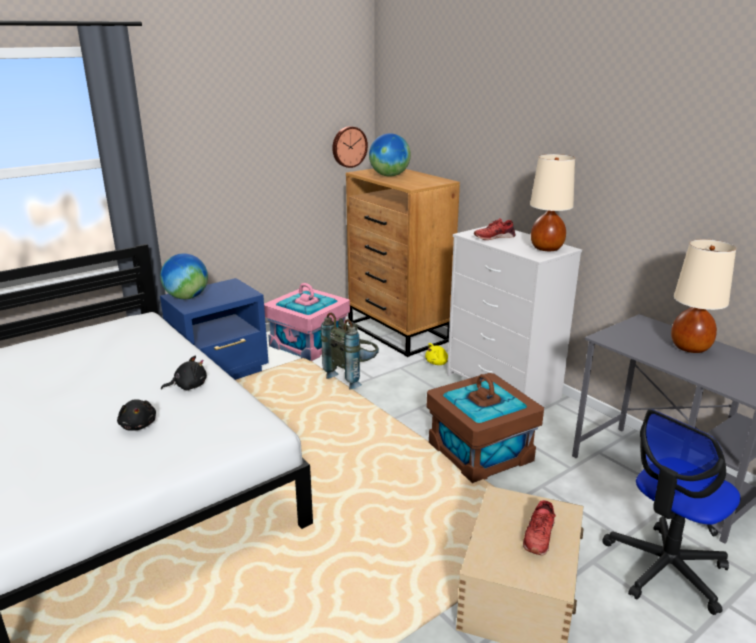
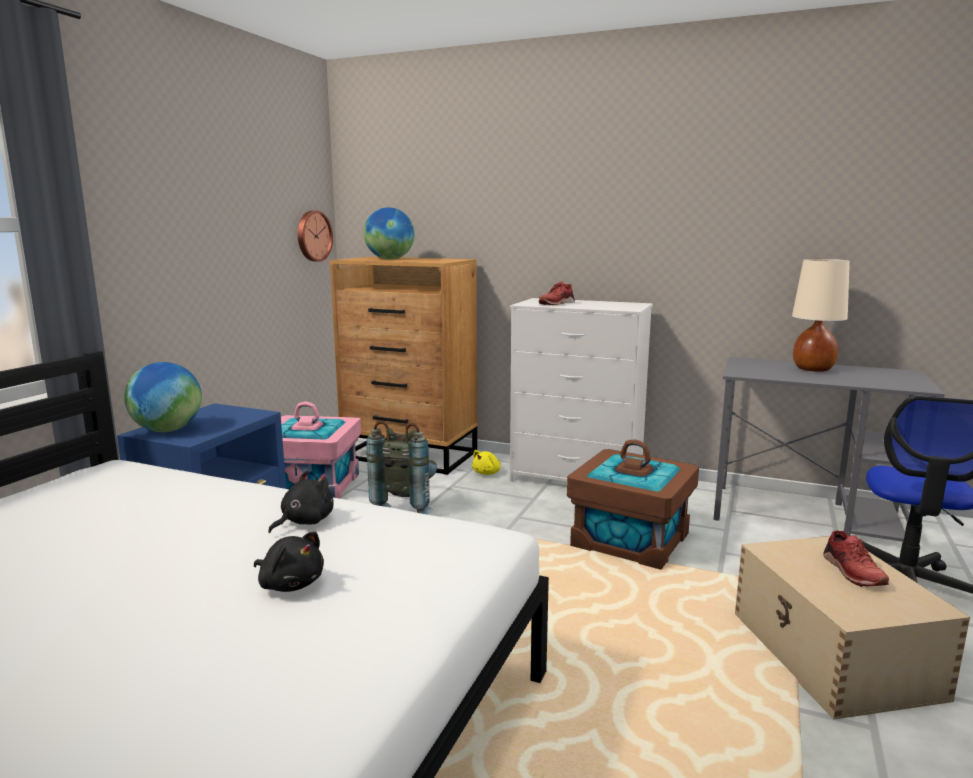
camera: 30 degrees left, 10 degrees down
(546, 248) = (622, 305): beige table lamp -> none

